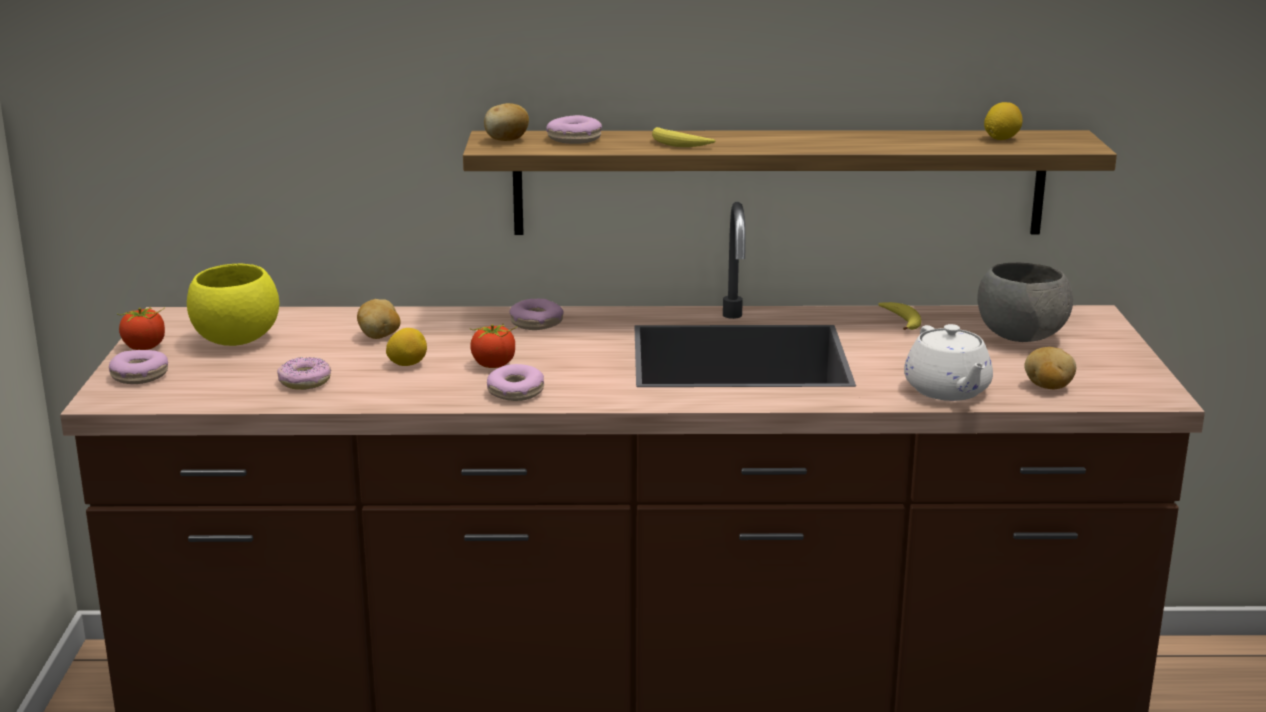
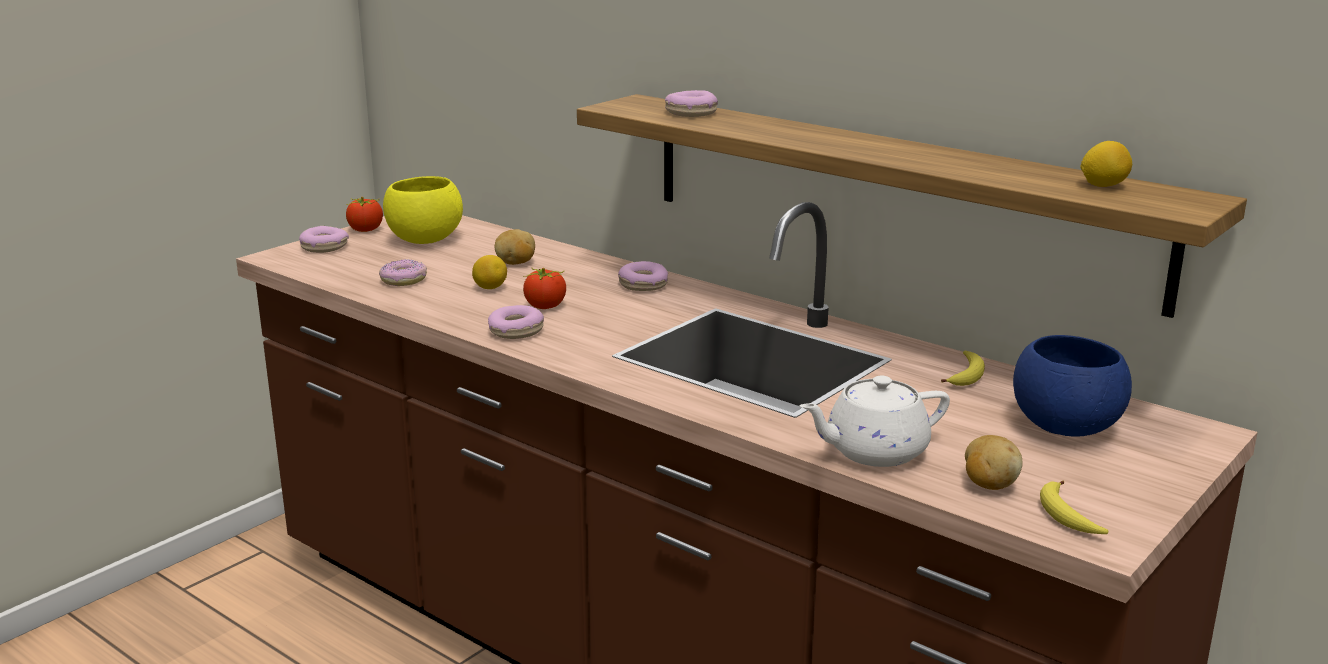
camera: 40 degrees right, 0 degrees up
(506, 140) = (636, 104): potato -> none
(679, 144) = (763, 131): banana -> banana (1067, 517)
(947, 391) = (873, 451): white teapot -> white teapot turned 45 degrees clockwise
(1019, 336) = (1065, 427): grey bowl -> blue bowl

